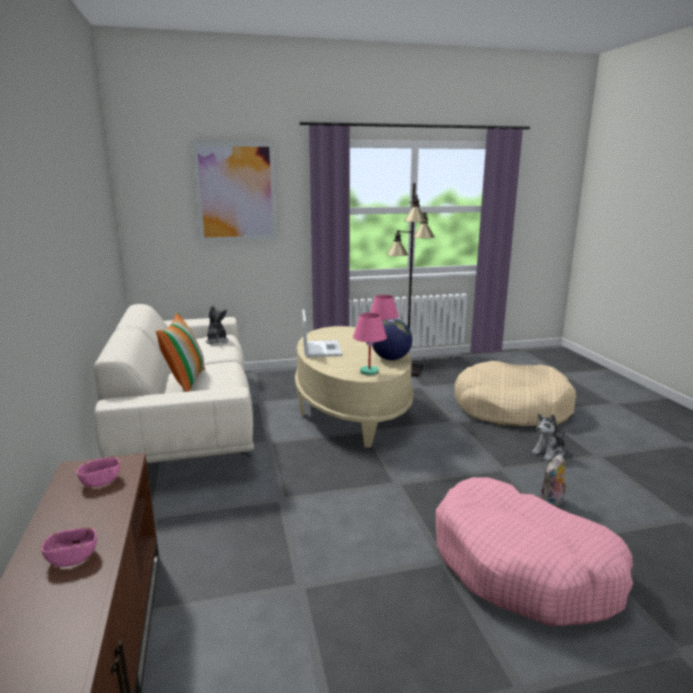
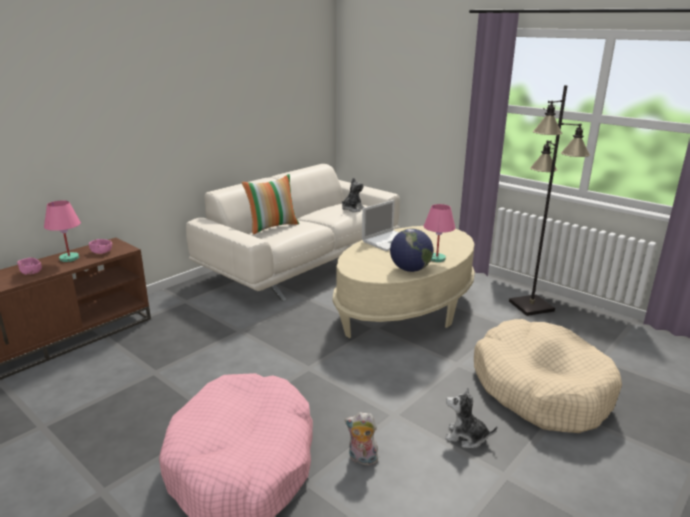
camera: 55 degrees right, 5 degrees up
(236, 192) = (416, 79): picture -> none
(369, 372) = (365, 270): pink table lamp -> pink table lamp (69, 258)

